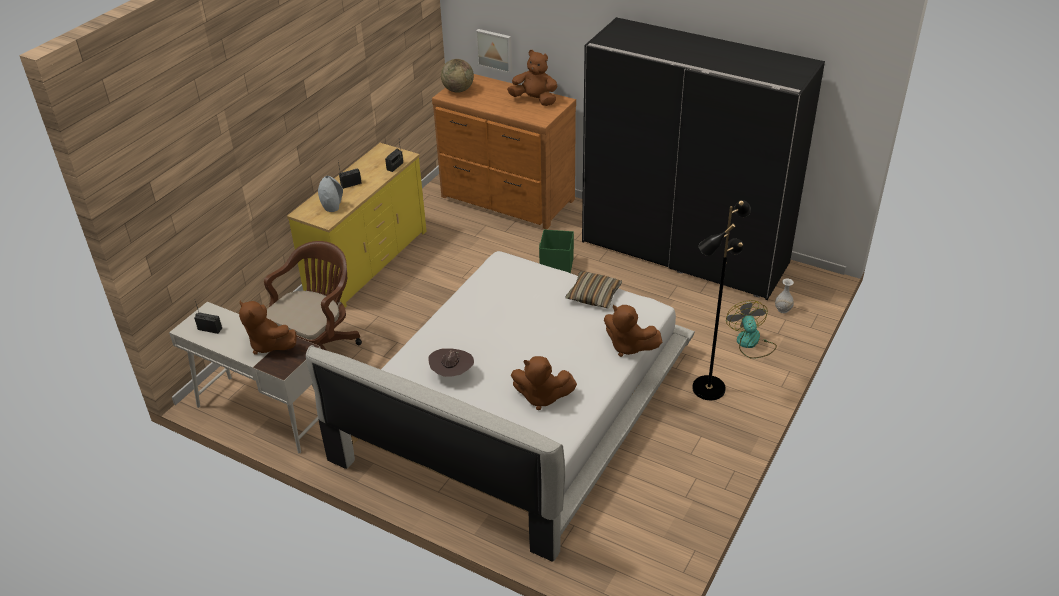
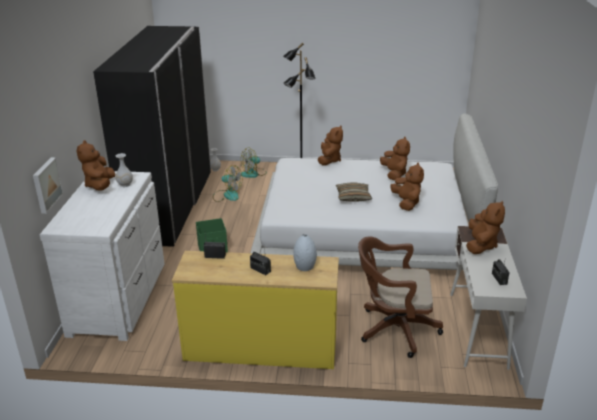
camera: 115 degrees left, 10 degrees down
(452, 374) = (406, 203): brown hat -> brown plush toy
(458, 90) = (88, 226): globe -> none
(507, 199) = (120, 298): brown dresser -> white dresser
(526, 112) = (125, 184): none -> white vase
(593, 295) = (291, 177): pillow -> pillow (353, 197)
(690, 304) = (227, 195): none -> fan

